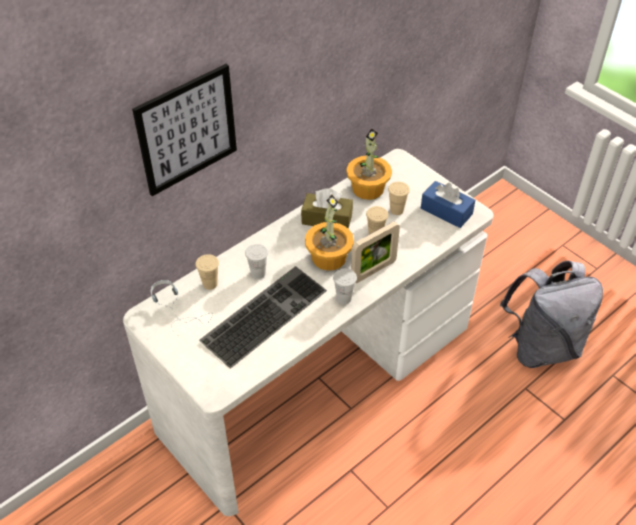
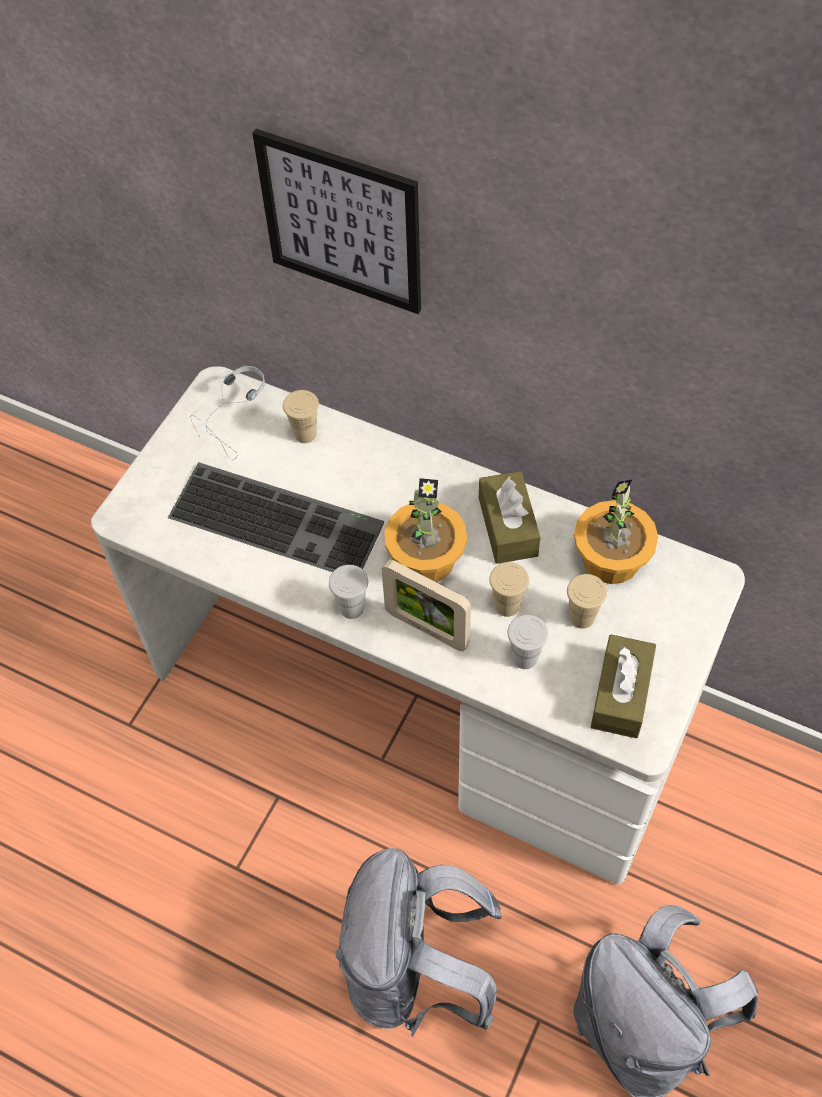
camera: 70 degrees right, 10 degrees up
(258, 273) = (351, 482): white cup -> white cup (525, 658)
(446, 211) = (621, 694): blue tissue box -> brown tissue box
(482, 434) = (415, 972): none -> grey backpack

